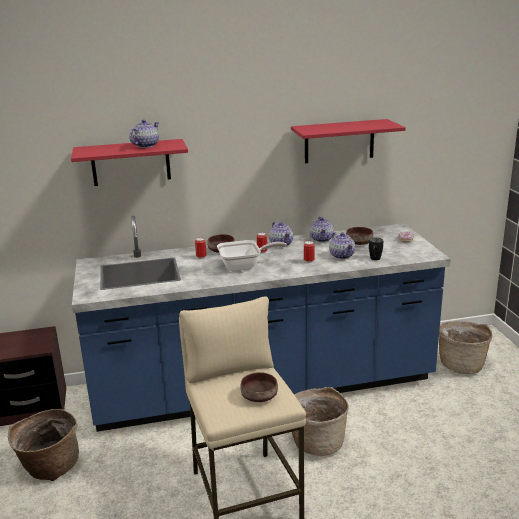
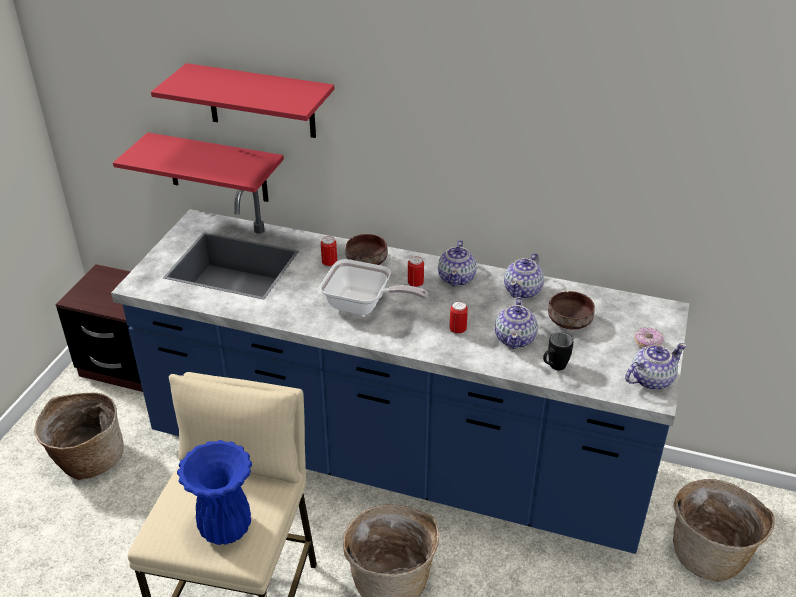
camera: 30 degrees right, 15 degrees up
(145, 145) = (266, 89): teapot -> teapot (650, 379)
(260, 396) = (227, 528): brown bowl -> blue vase
(339, 141) = (589, 145): red shelf -> red shelf (217, 168)

